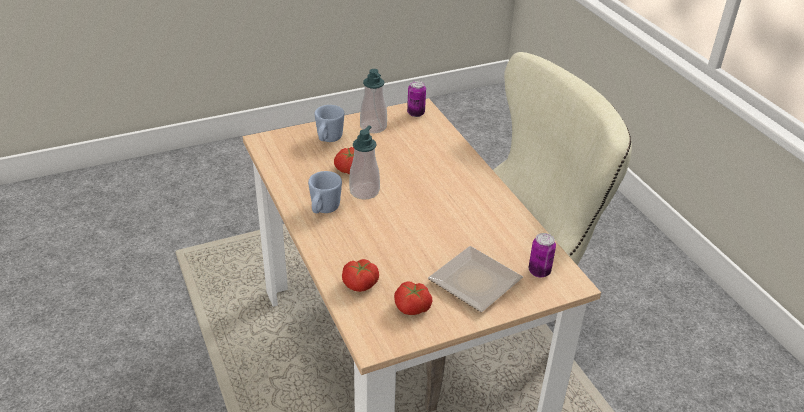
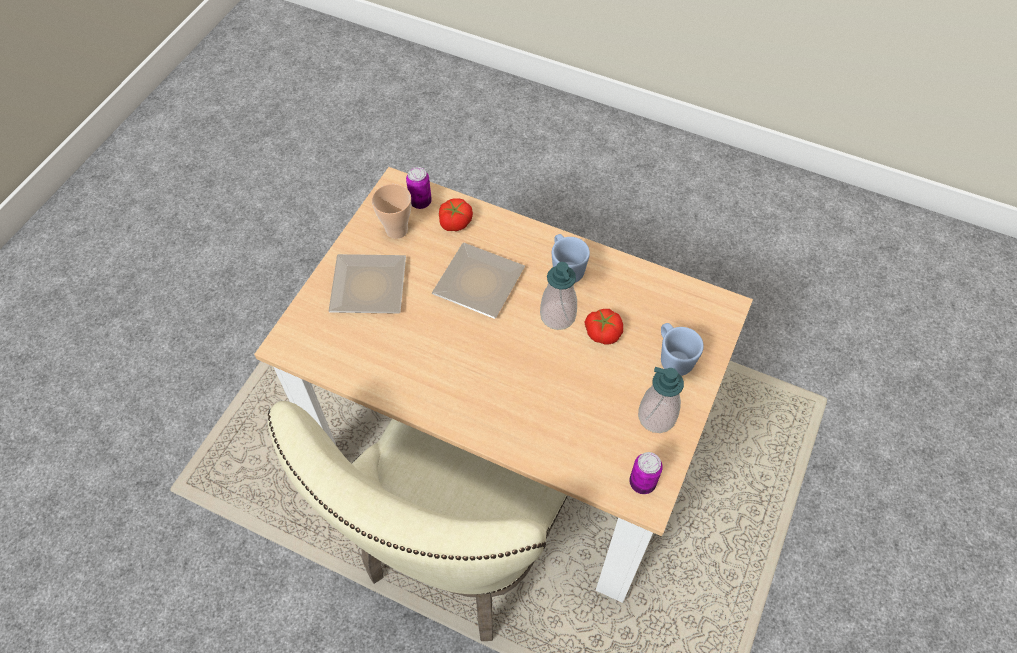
camera: 140 degrees right, 20 degrees up
(389, 236) = (482, 282): none -> plate
(412, 308) = (396, 230): tomato -> cup
(539, 271) = (322, 337): can -> can (420, 202)

